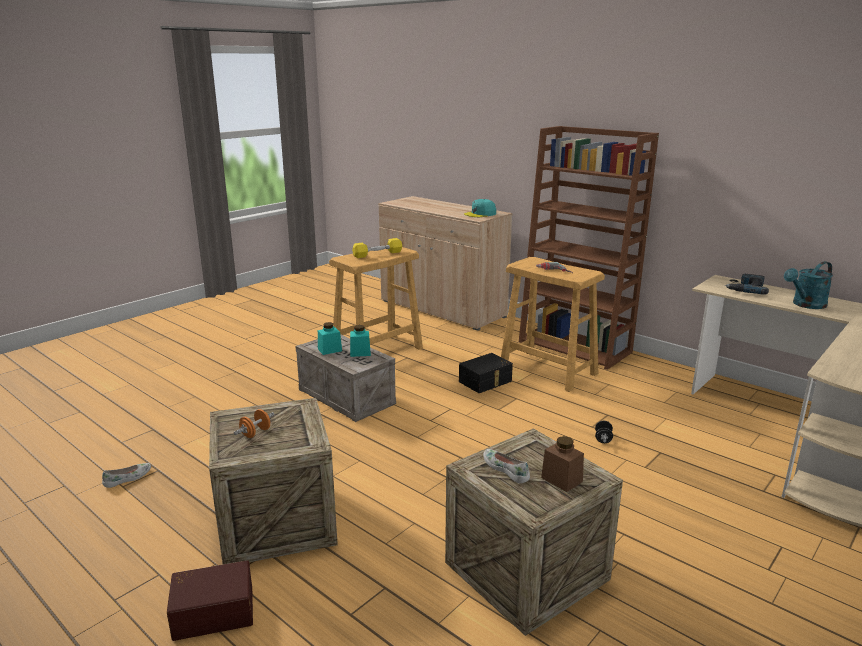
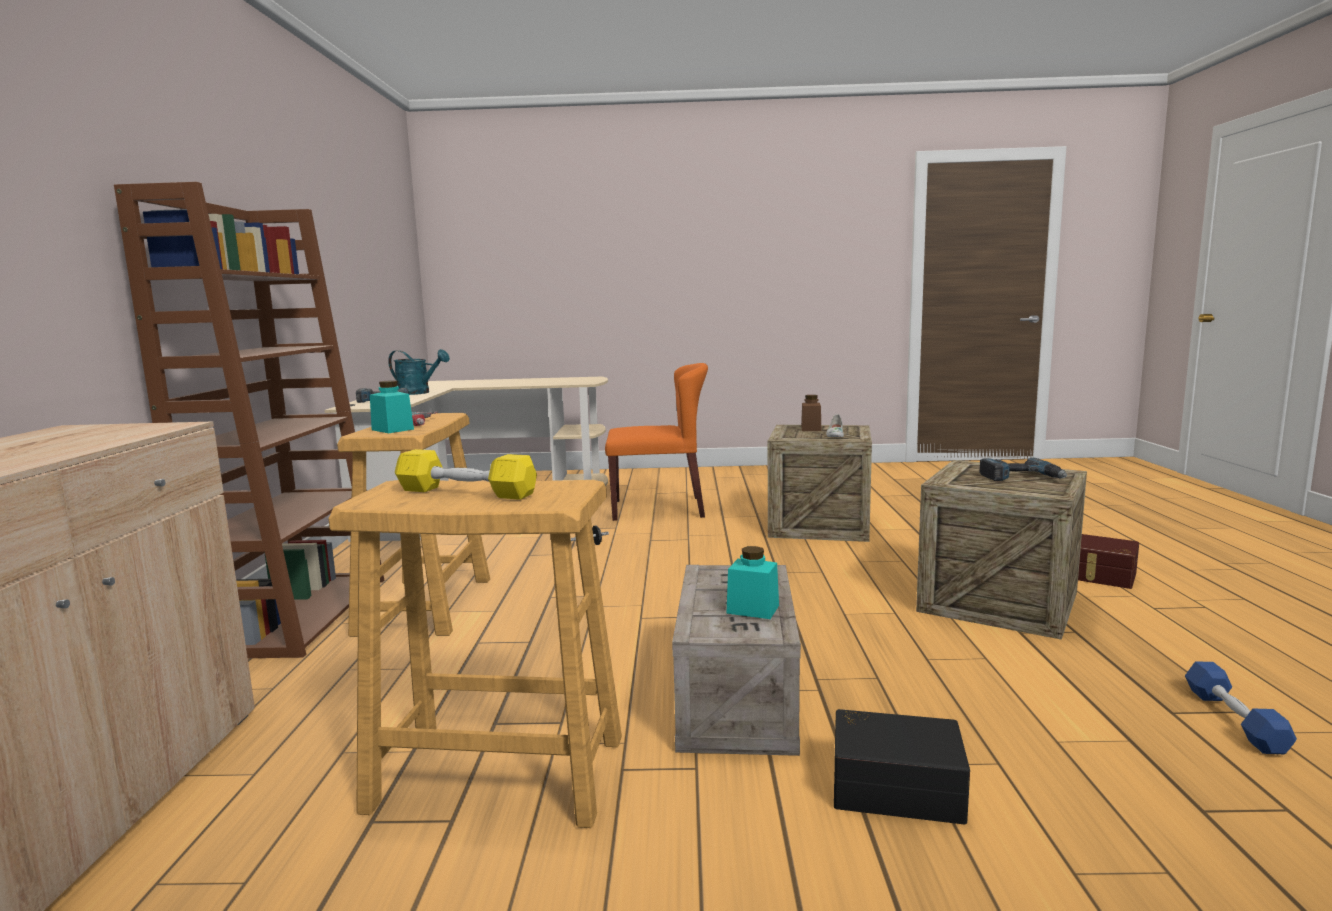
camera: 130 degrees left, 10 degrees down
(128, 478) = (1234, 720): white shoe -> blue dumbbell
(255, 433) = (1021, 477): orange dumbbell -> power drill
(360, 353) = (715, 587): turquoise jar -> turquoise jar (392, 429)
(480, 214) = (93, 432): turquoise cap -> none
(486, 382) = (521, 626): black storage box -> black storage box (896, 786)
(697, 515) = (658, 508): none -> orange chair

